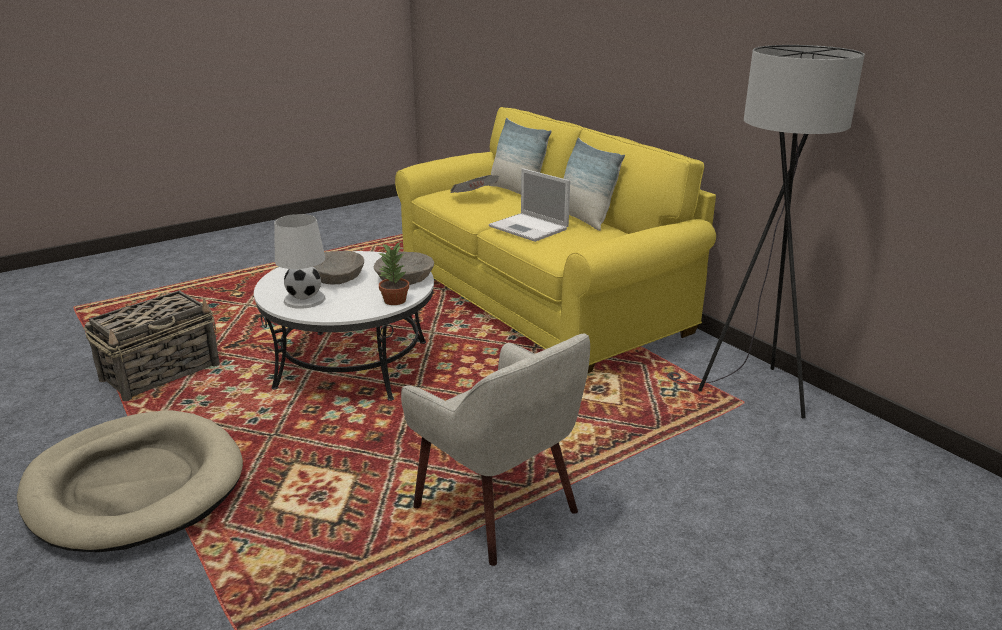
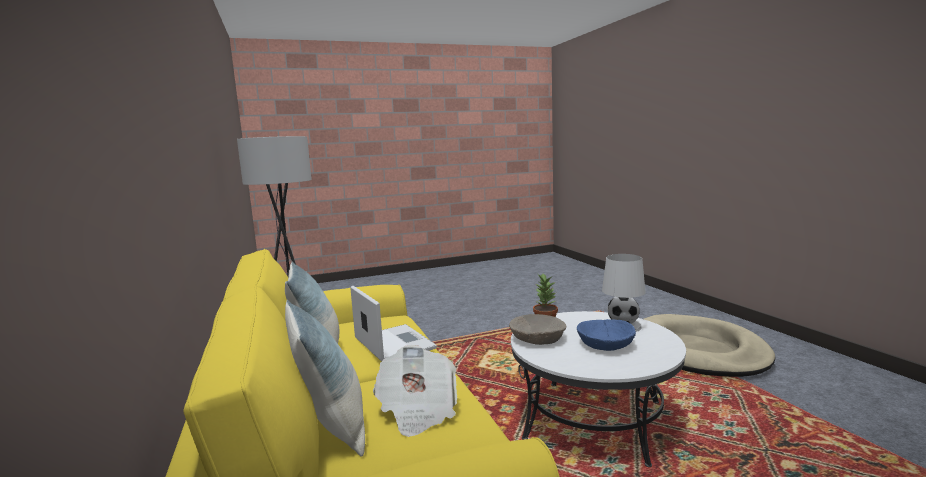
camera: 165 degrees left, 15 degrees down
(162, 372) = (790, 429): basket -> none
(336, 277) = (605, 344): beige bowl -> blue bowl
(498, 509) = (495, 332): beige armchair -> none

